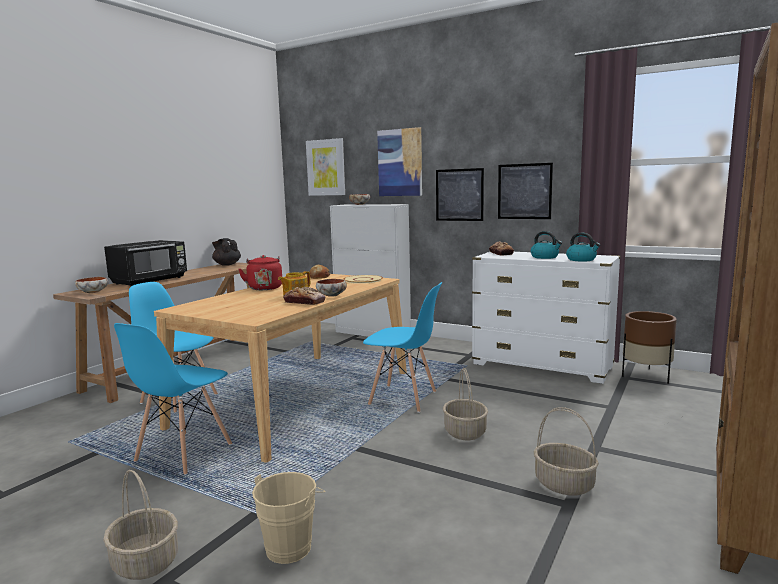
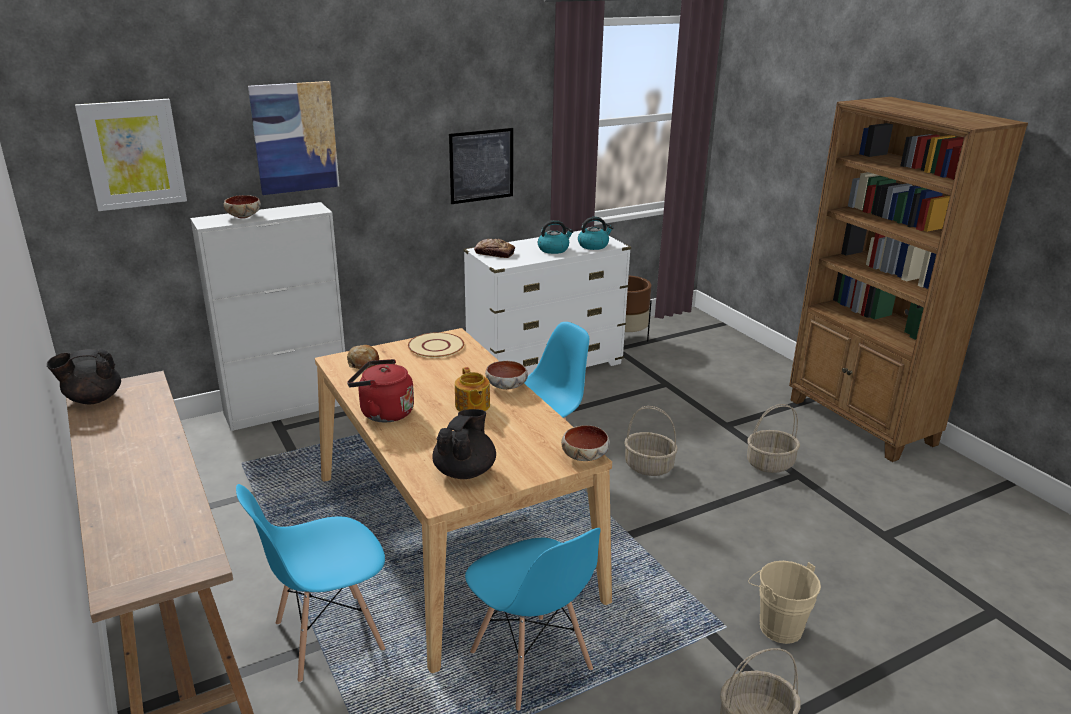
camera: 60 degrees left, 15 degrees up
(93, 292) = (163, 563): bowl -> bowl (584, 456)
(150, 280) = (134, 492): black microwave -> none
(211, 307) = (465, 471): none -> black teapot
(304, 302) = (522, 409): bread -> none
(459, 195) = (396, 178): picture -> none

